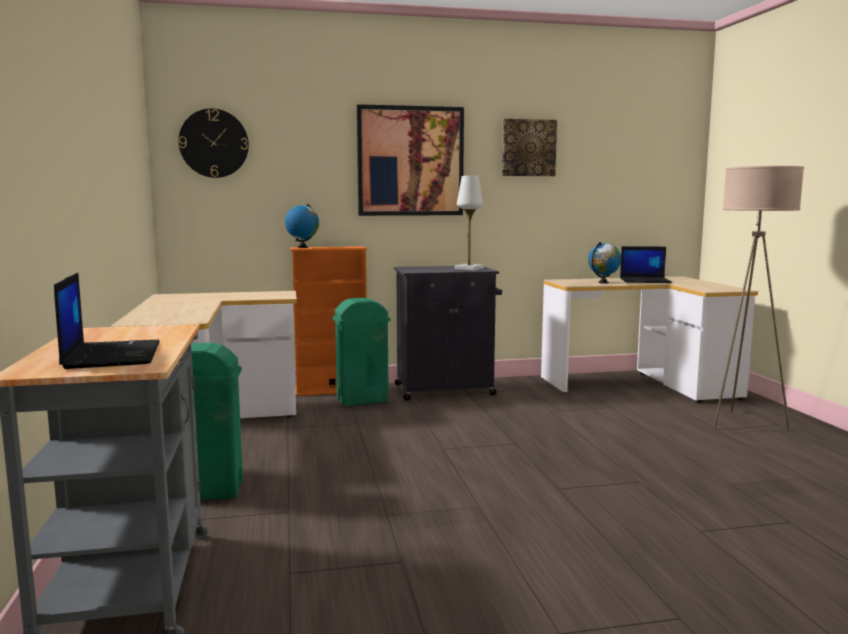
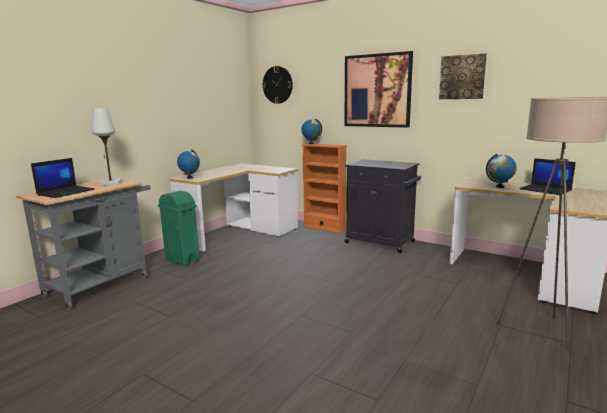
camera: 45 degrees right, 5 degrees up
(158, 320) = (190, 178): none -> globe
(361, 400) = (325, 237): green trash can -> none
(469, 269) = (395, 165): white table lamp -> white table lamp (110, 183)

